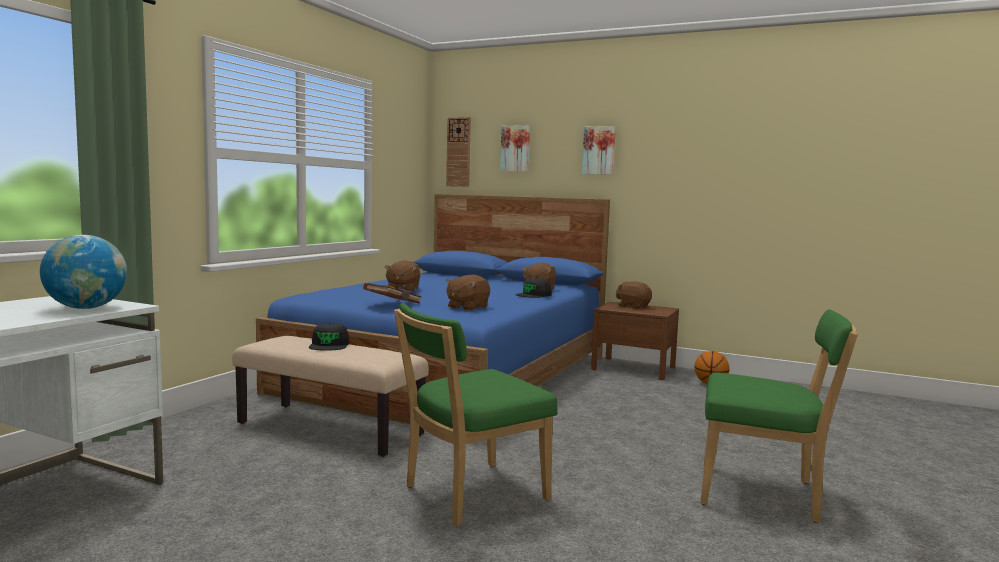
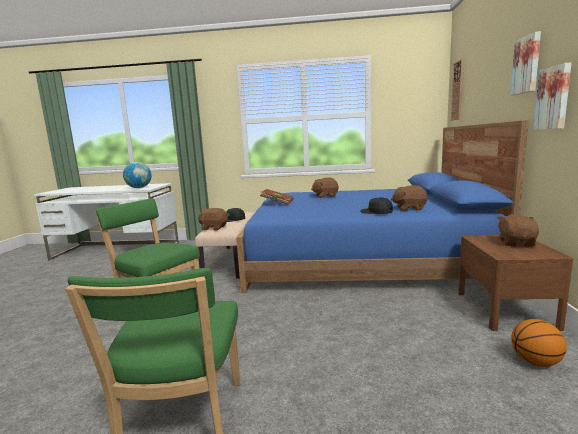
camera: 70 degrees right, 5 degrees up
(467, 307) = (292, 211): brown plush toy -> brown plush toy (214, 228)
(515, 148) = (481, 79): picture -> picture (554, 98)

